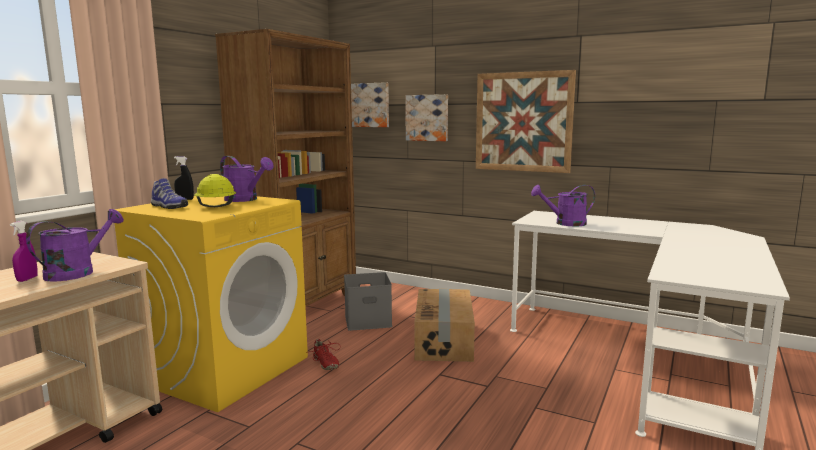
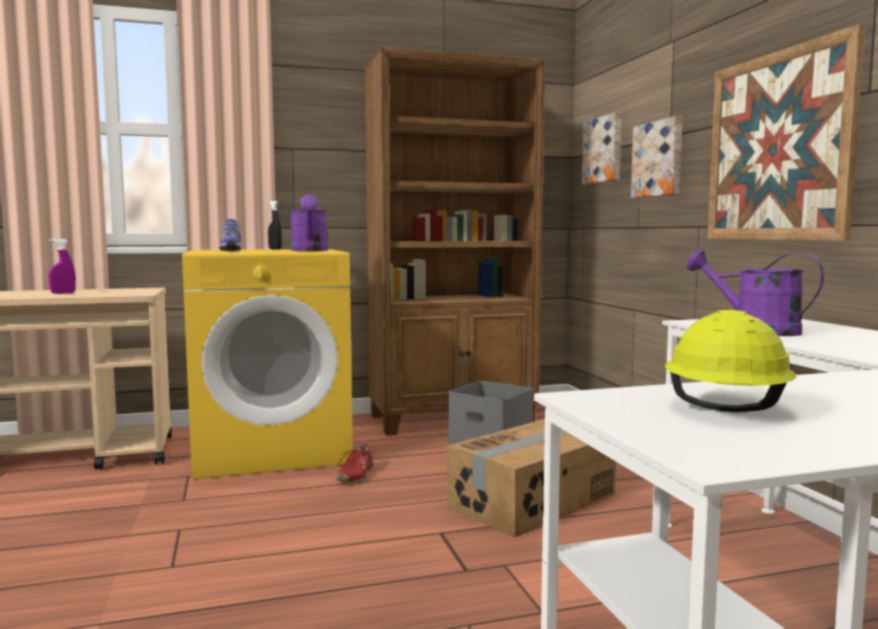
camera: 45 degrees right, 5 degrees down
(77, 272) = (97, 294): purple watering can -> none
(216, 206) = (259, 251): yellow hard hat -> yellow hard hat (725, 408)

